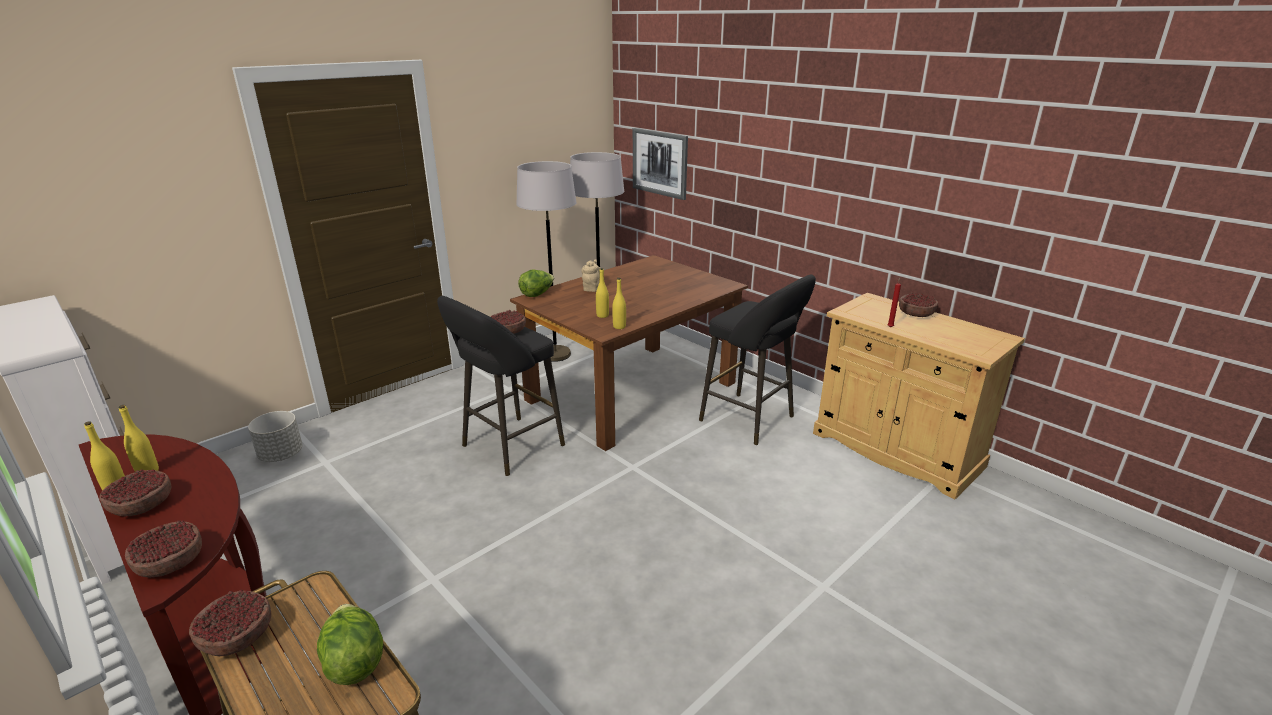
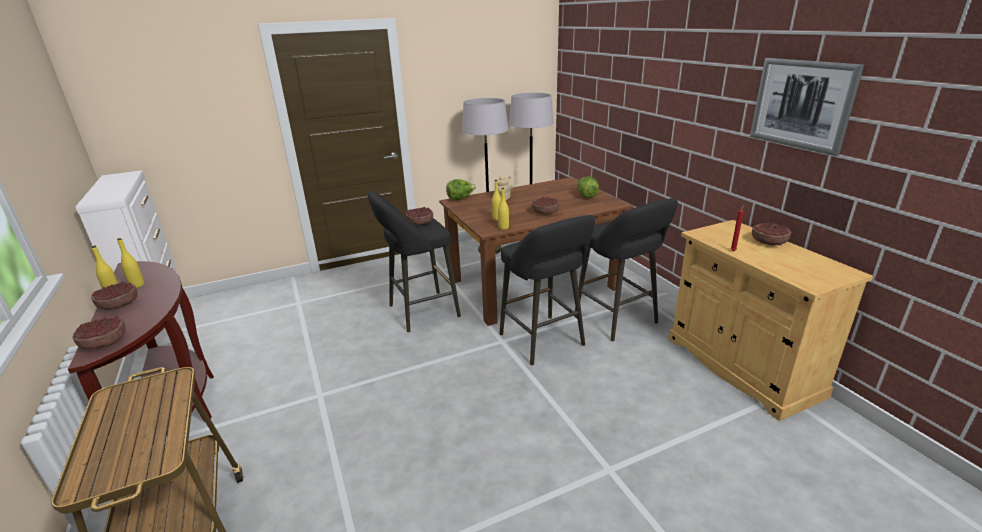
camera: 20 degrees right, 0 degrees up
(237, 636) = (113, 398): bowl -> bowl (545, 212)
(281, 455) = (276, 294): grey planter -> none
(354, 661) = (161, 432): lettuce -> lettuce (586, 196)
(660, 163) = (585, 102): picture -> picture (802, 104)
(682, 459) = (544, 342): none -> black stool

